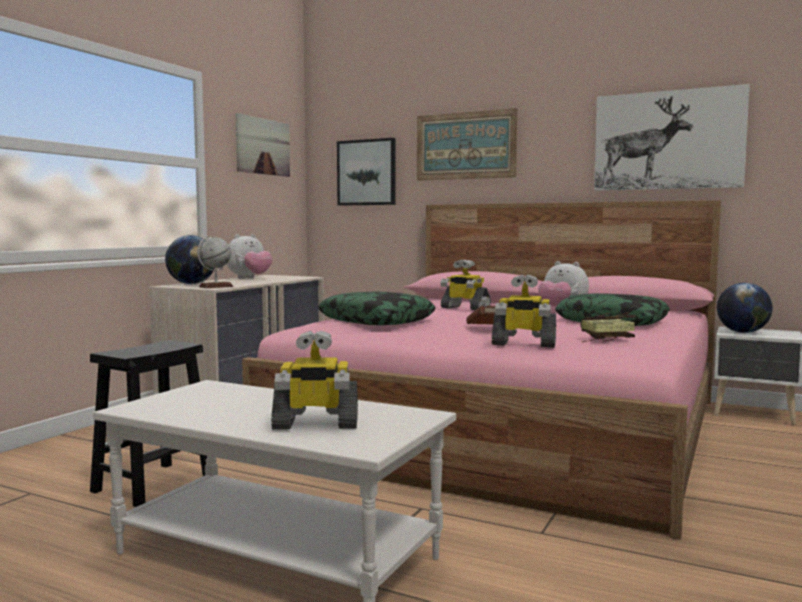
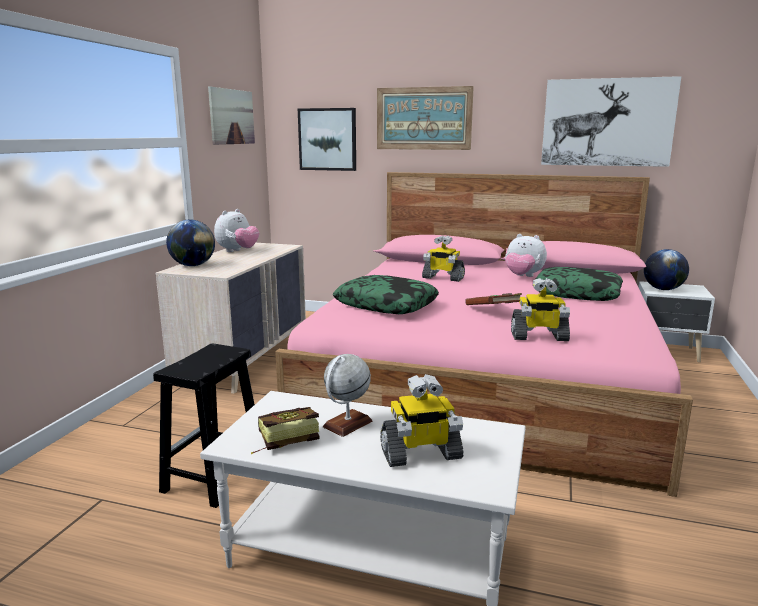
camera: 10 degrees left, 10 degrees up
(216, 286) = (222, 271): globe -> globe (347, 424)
(602, 340) = (593, 324): book -> book (282, 442)

